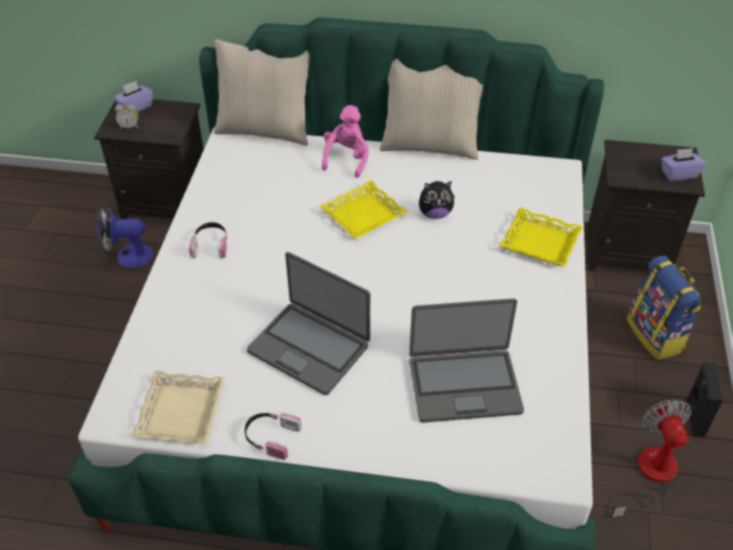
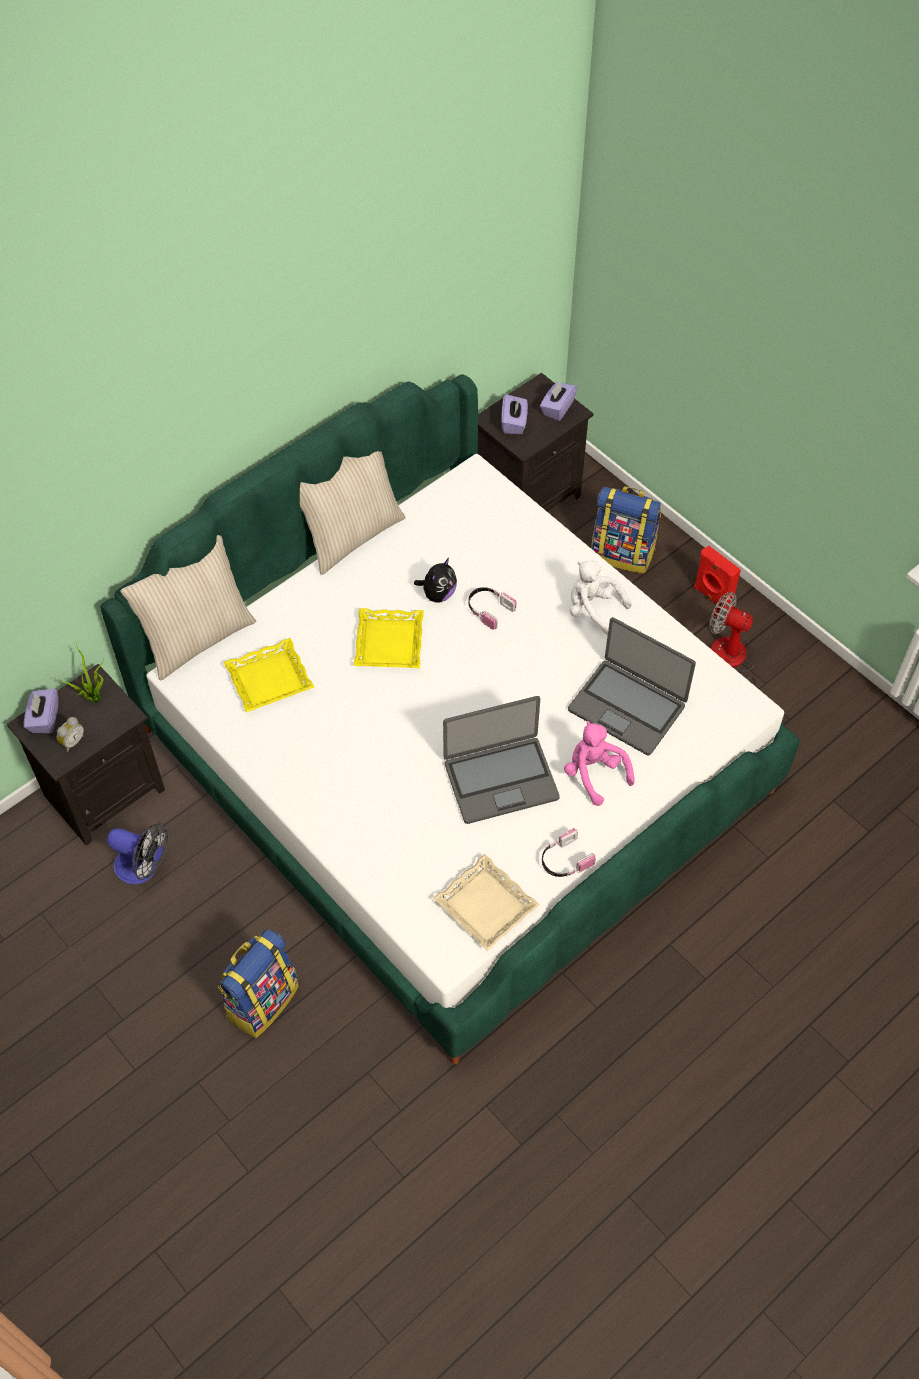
camera: 50 degrees left, 10 degrees up
(73, 377) = (261, 1000): none -> backpack
(128, 256) = (143, 868): fan -> fan turned 105 degrees counterclockwise
(171, 115) = (93, 697): none -> potted plant
(210, 245) = (313, 775): headphones -> headphones (488, 609)
(346, 159) = (305, 605): pink plush toy -> pink plush toy (594, 774)
(464, 385) = (627, 707): laptop -> laptop turned 90 degrees clockwise
(529, 305) = (593, 610): none -> white plush toy
(540, 242) = (538, 553): yellow tray -> yellow tray (269, 680)
(632, 161) = (514, 423): none -> purple tissue box
(693, 418) = (711, 597): black speaker -> red speaker

